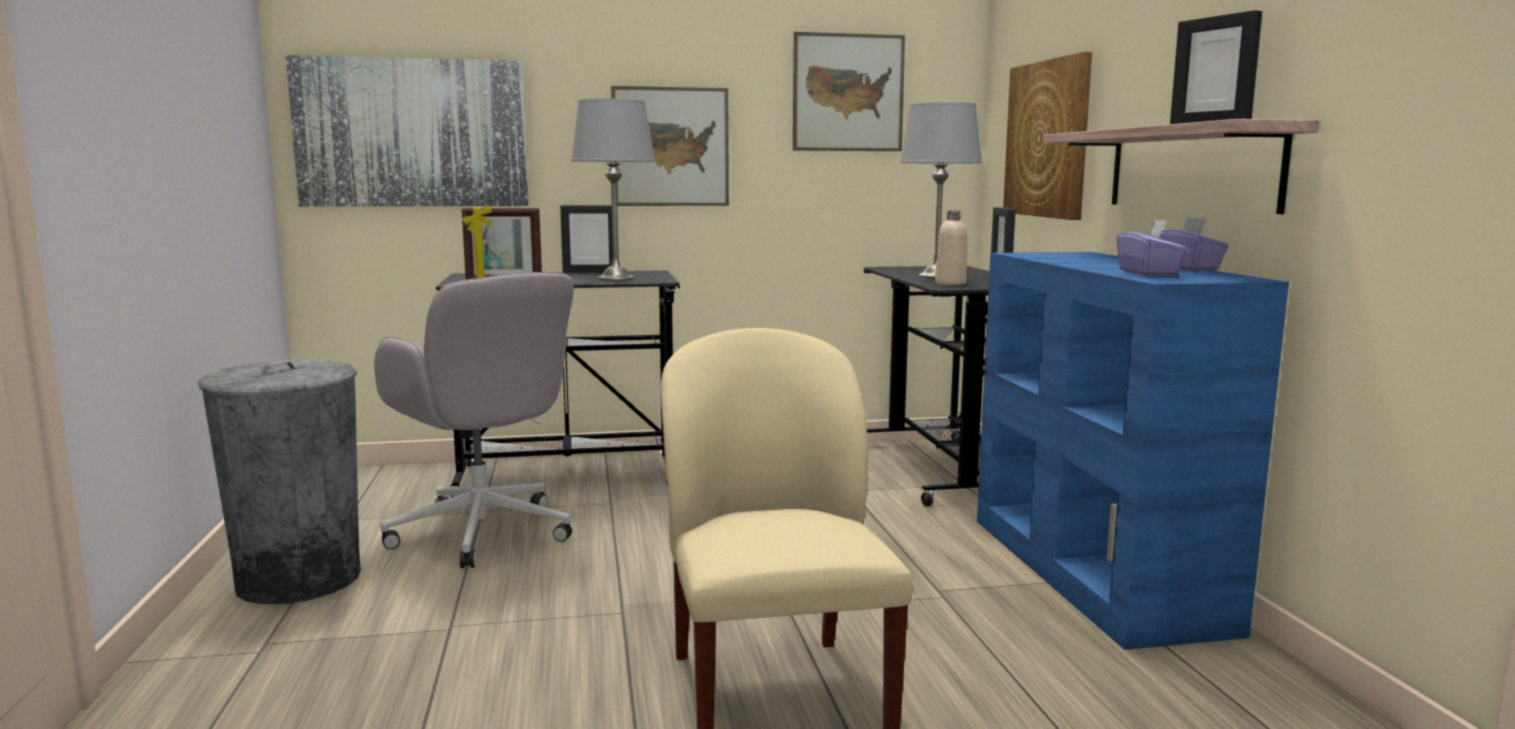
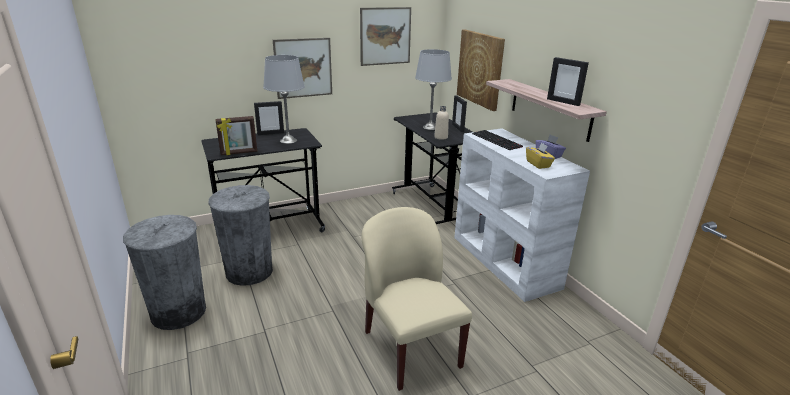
camera: 15 degrees left, 15 degrees up
(412, 133) = (171, 70): picture -> none
(482, 534) = (249, 271): grey office chair -> grey trash can
(1066, 257) = (497, 140): none -> keyboard
(1096, 571) = (505, 261): blue bookcase -> white bookcase
(1149, 274) = (538, 164): purple tissue box -> yellow tissue box

